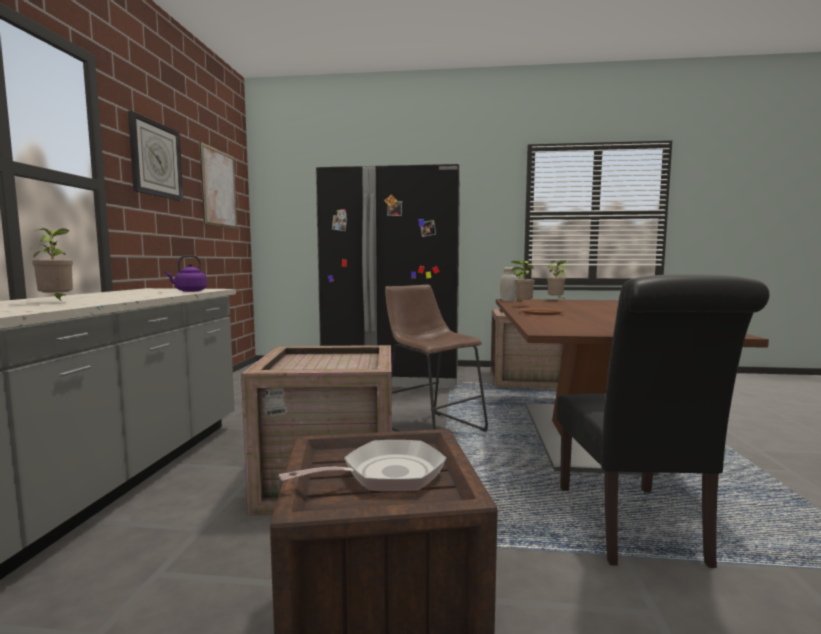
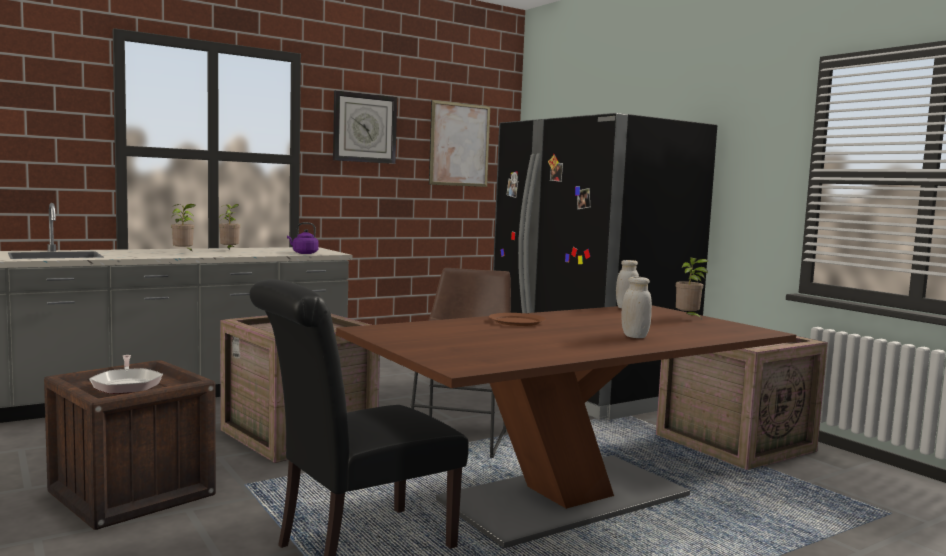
camera: 50 degrees right, 0 degrees up
(386, 475) = (127, 384): frying pan -> frying pan turned 45 degrees clockwise
(522, 305) = (585, 313): potted plant -> potted plant (229, 251)
(612, 309) = (634, 336): none -> white jar

